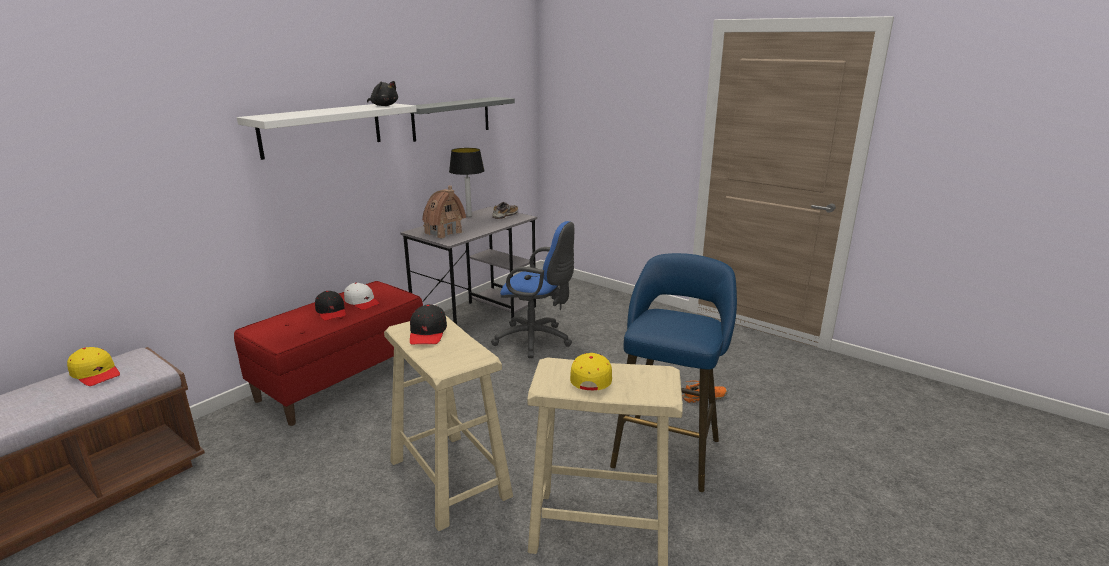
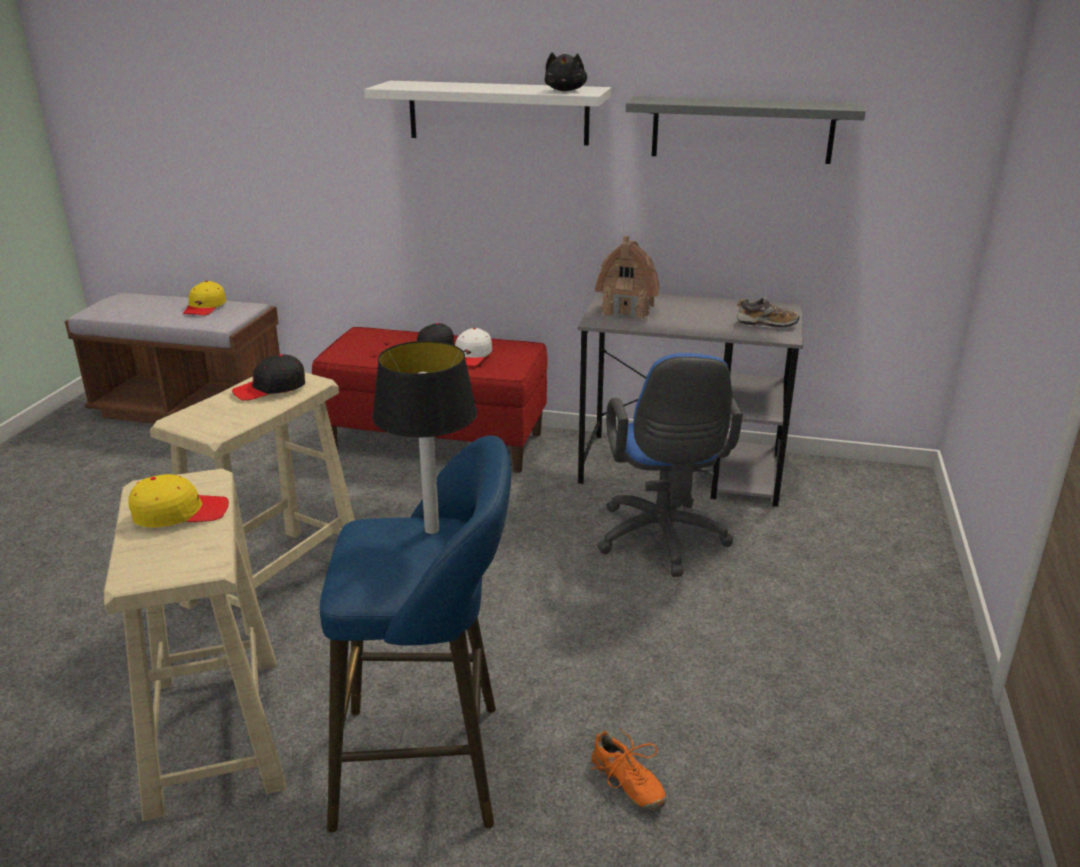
camera: 65 degrees right, 5 degrees up
(468, 216) = (728, 304): table lamp -> table lamp (432, 529)

